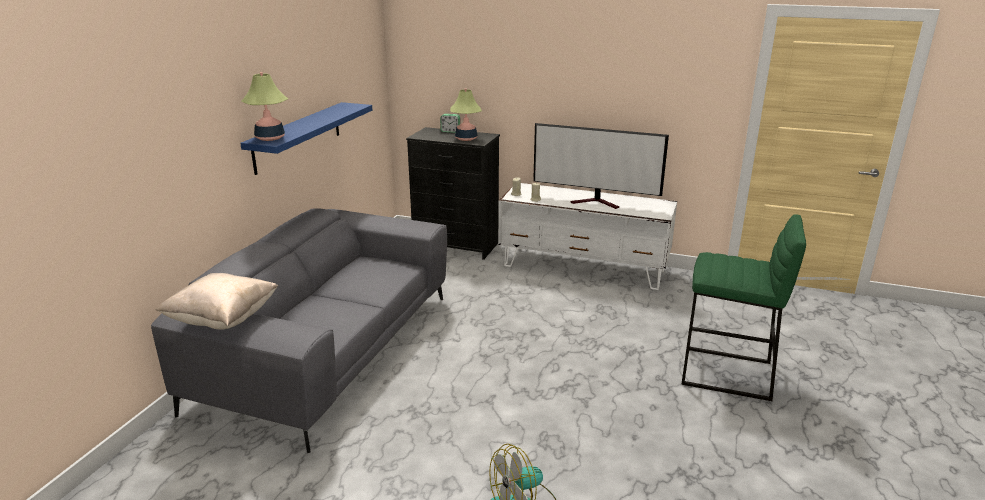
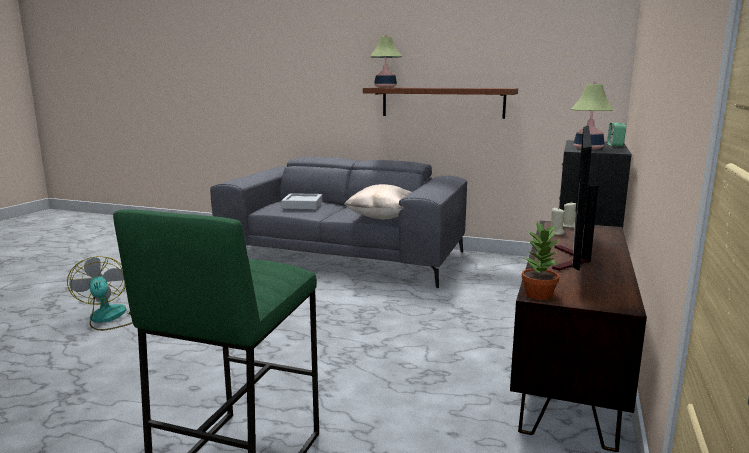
camera: 90 degrees right, 10 degrees down
(223, 319) = (263, 172): beige pillow -> beige pillow (382, 217)
(298, 136) = (442, 102): blue shelf -> brown shelf
(321, 316) = (302, 205): none -> grey tray
(584, 268) = (568, 368): white tv stand -> brown tv stand
(660, 216) = (539, 294): none -> potted plant

